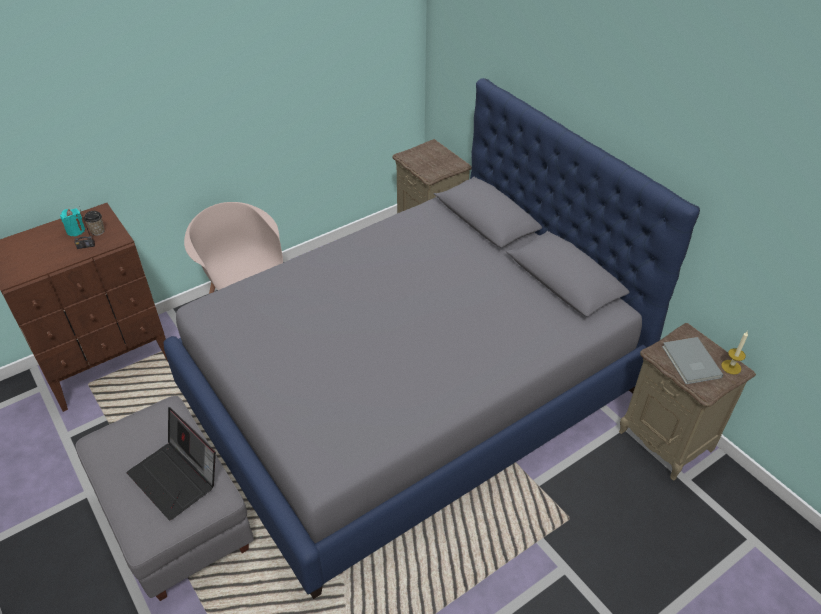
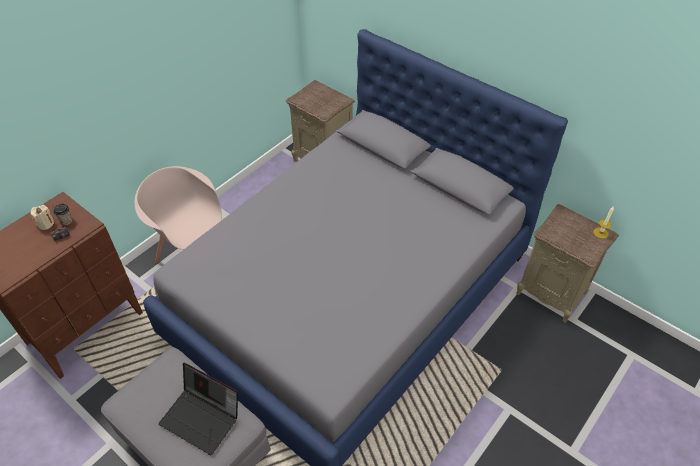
camera: 15 degrees left, 5 degrees up
(76, 231) = (46, 224): turquoise candle -> beige candle
(690, 362) = (571, 235): grey book -> none

